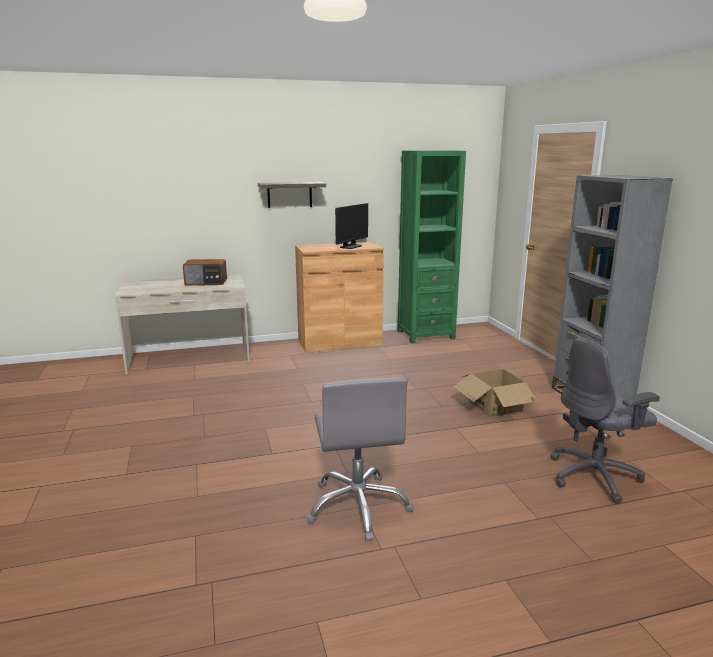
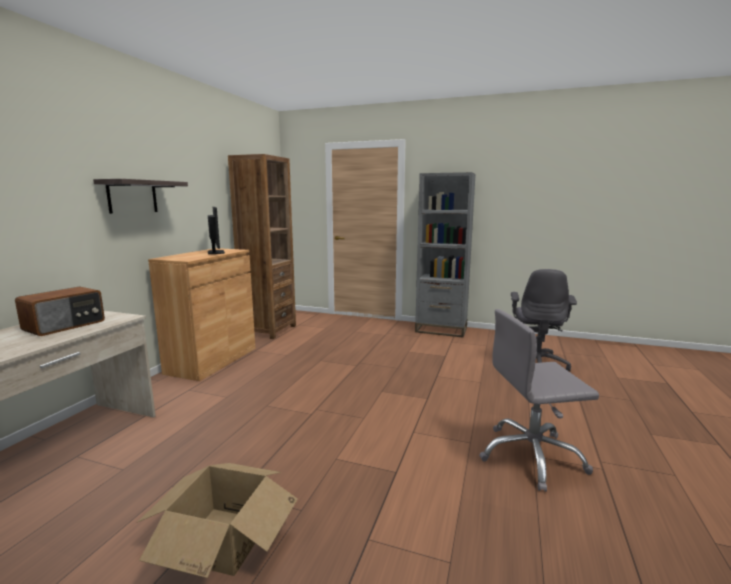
camera: 55 degrees left, 5 degrees down
(358, 506) = (531, 456): grey office chair -> grey office chair turned 150 degrees clockwise
(425, 335) = (269, 330): green bookcase -> brown bookcase
(495, 406) = (419, 353): cardboard box -> cardboard box (223, 539)

